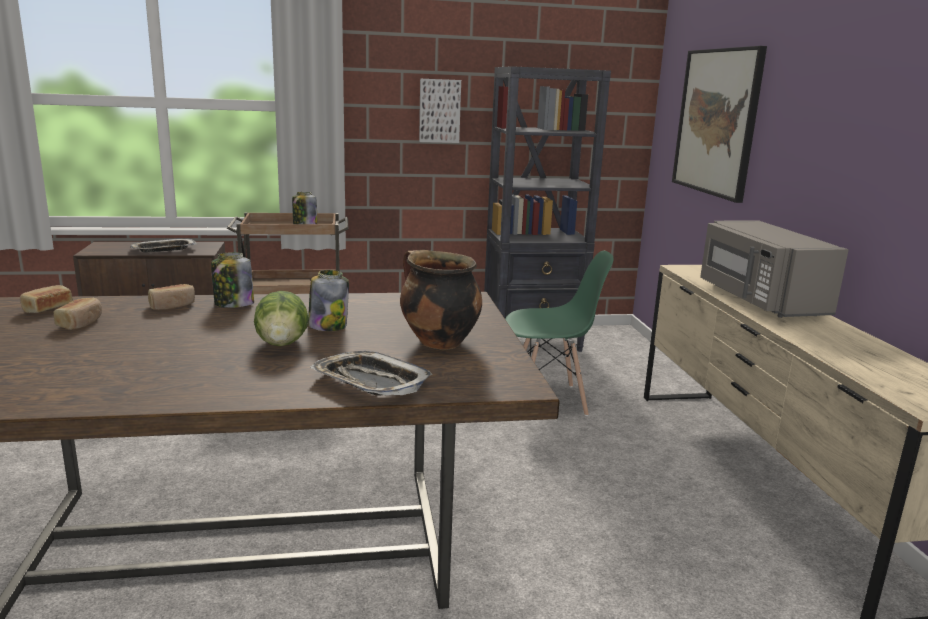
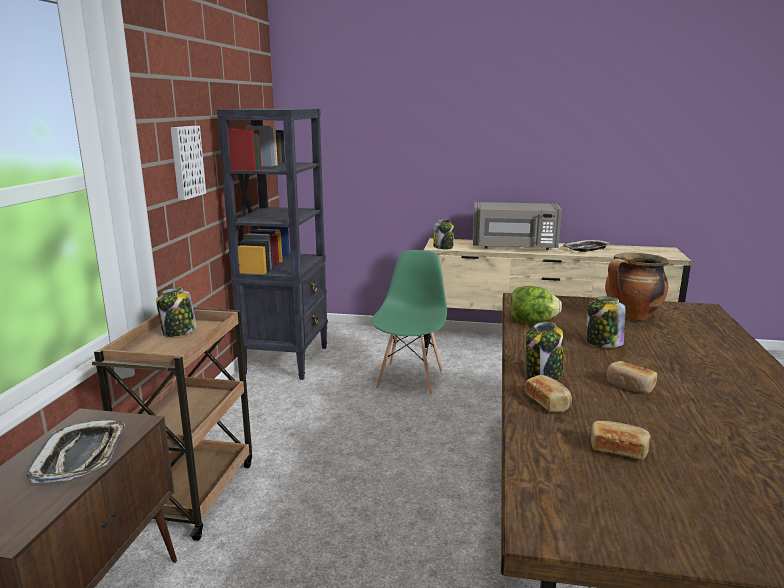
camera: 70 degrees left, 0 degrees up
(47, 308) = (564, 477): bread -> bread (630, 386)
(282, 344) = (653, 360): lettuce -> lettuce (532, 321)
(370, 382) = (719, 340): tray -> tray (587, 249)
(686, 271) = (443, 247): none -> jar
(716, 122) = (383, 142): picture -> none

